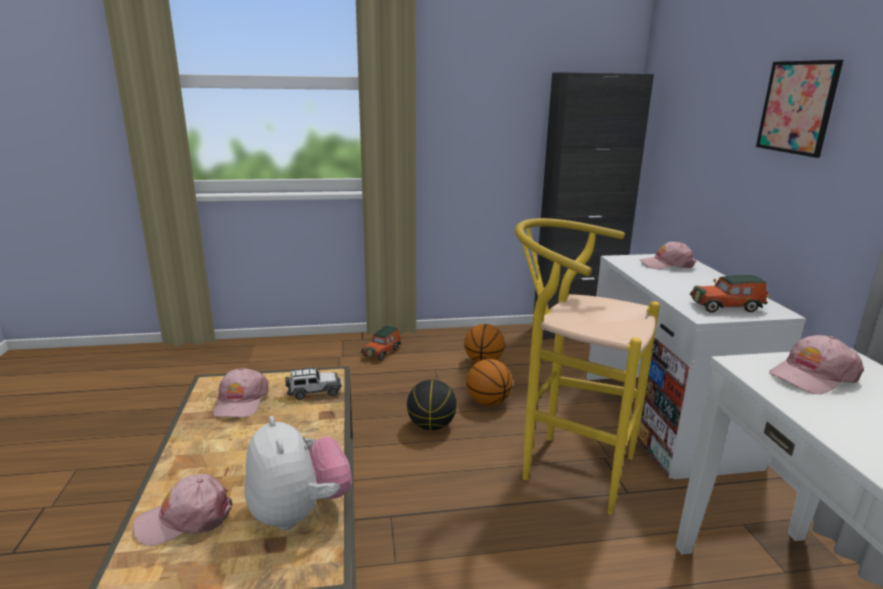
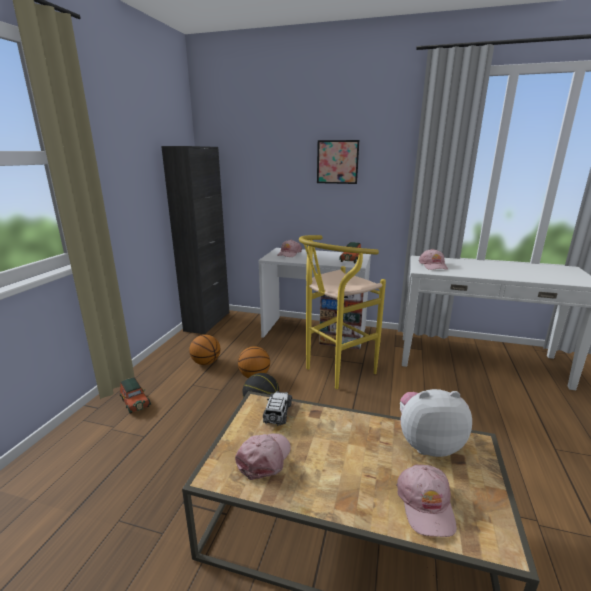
camera: 65 degrees left, 0 degrees up
(240, 401) = (264, 458): pink cap -> pink cap turned 90 degrees counterclockwise

